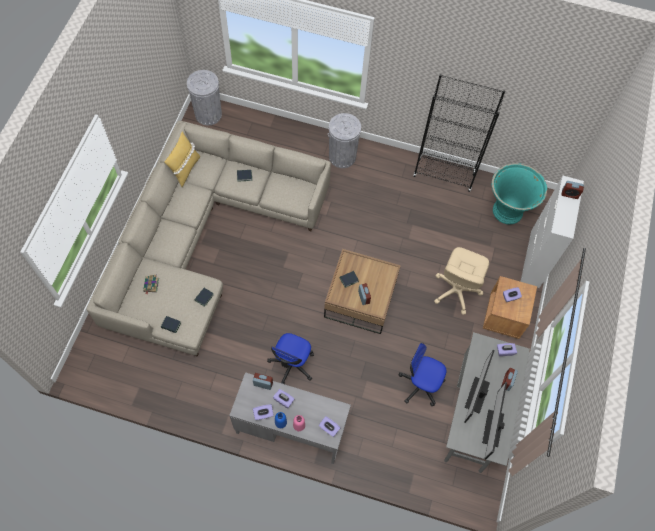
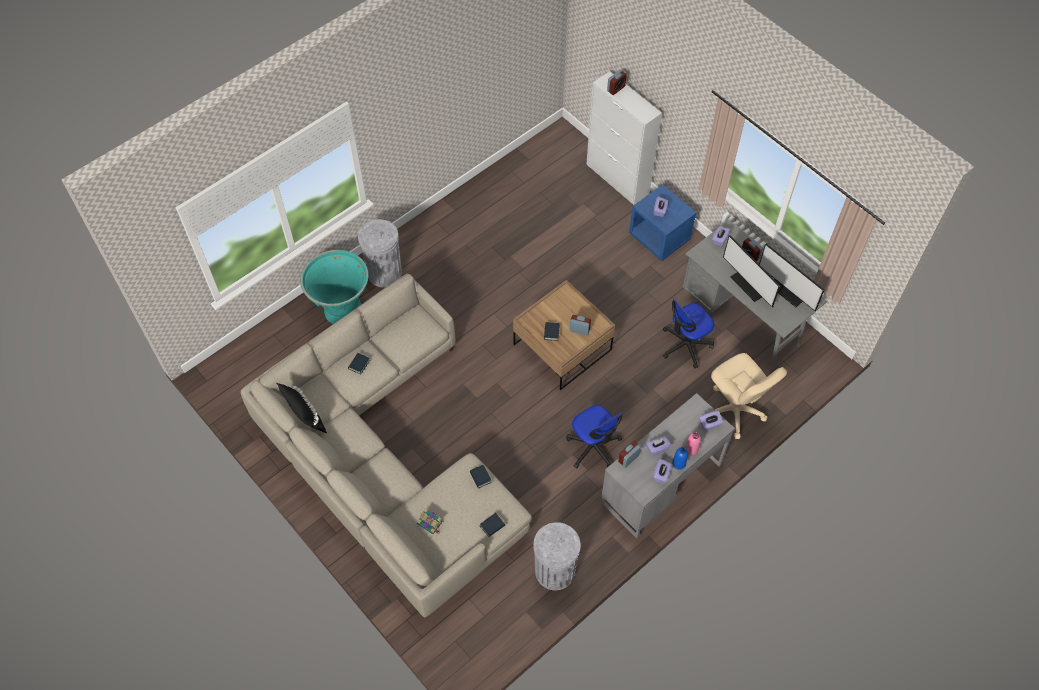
camera: 55 degrees left, 5 degrees down
(185, 169) = (305, 419): yellow pillow -> black pillow
(208, 114) = (227, 372): grey trash can -> grey trash can (555, 571)
(444, 174) = (474, 197): black bookcase -> none
(456, 291) = (608, 261): beige office chair -> beige office chair (734, 410)
(504, 316) = (659, 237): brown nightstand -> blue nightstand
(507, 210) = (551, 170): turquoise planter -> turquoise planter (342, 309)

